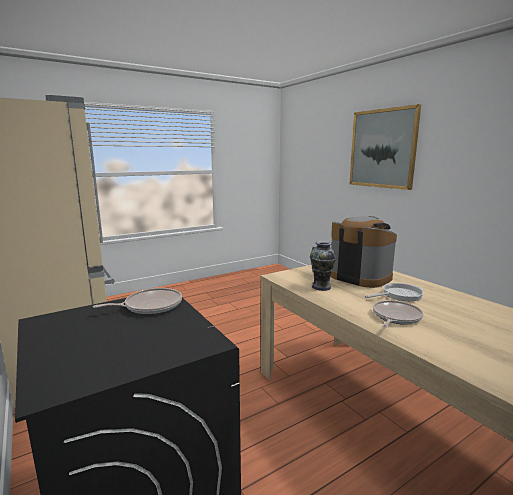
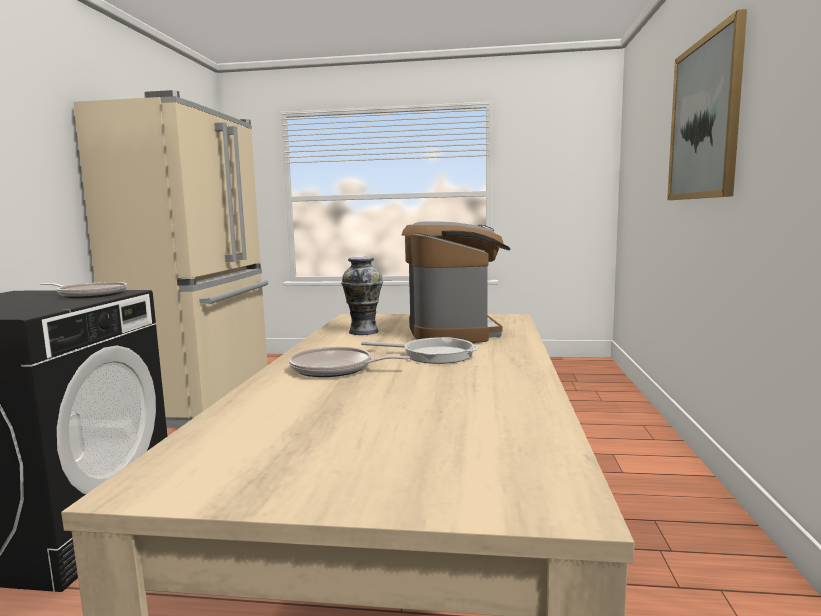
camera: 40 degrees right, 5 degrees down
(395, 317) = (336, 369): frying pan -> frying pan turned 150 degrees counterclockwise

